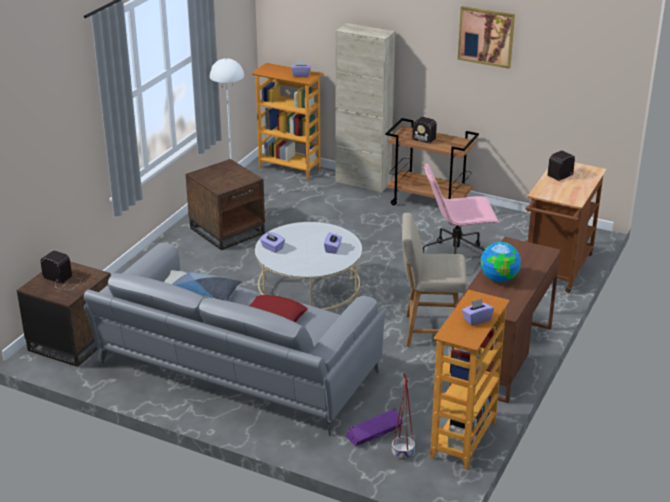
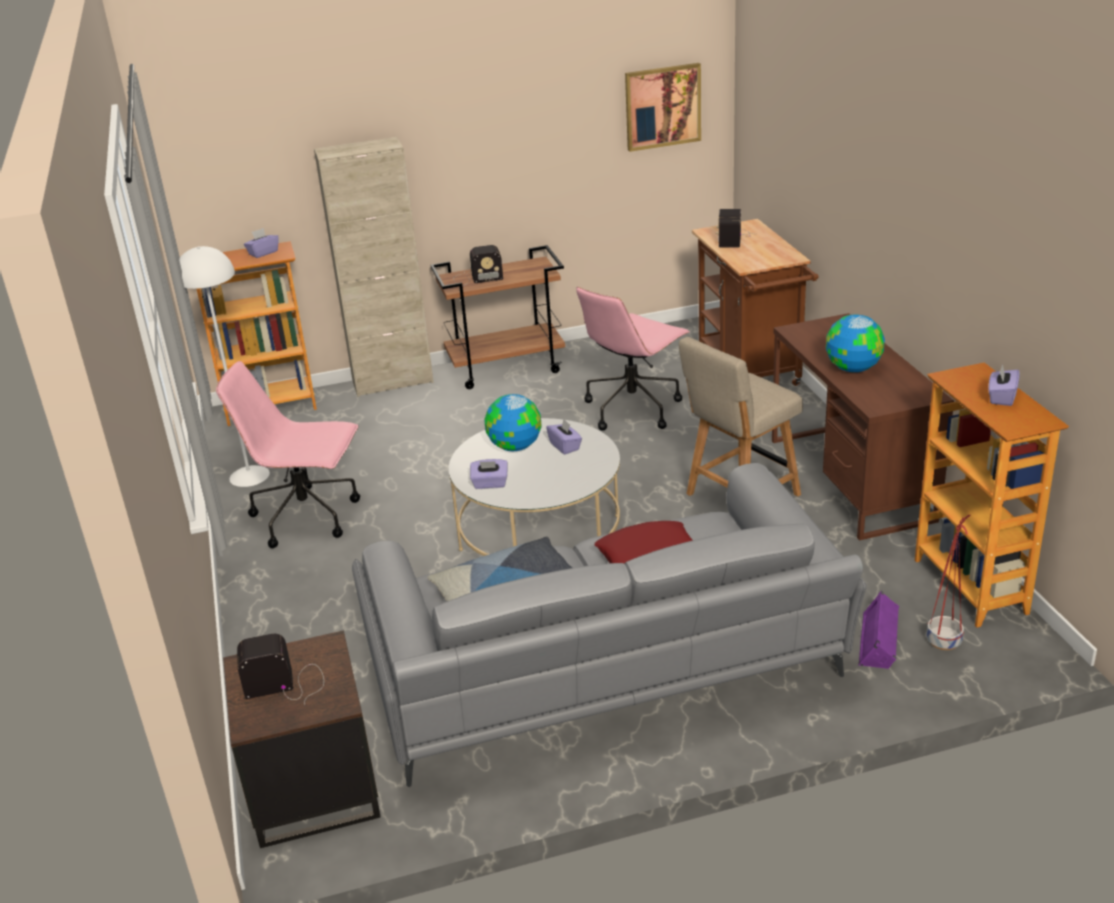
camera: 40 degrees left, 0 degrees up
(227, 230) = (308, 517): brown side table -> pink office chair
(311, 236) = (514, 446): none -> globe
(486, 36) = (534, 102): picture -> picture (662, 106)

